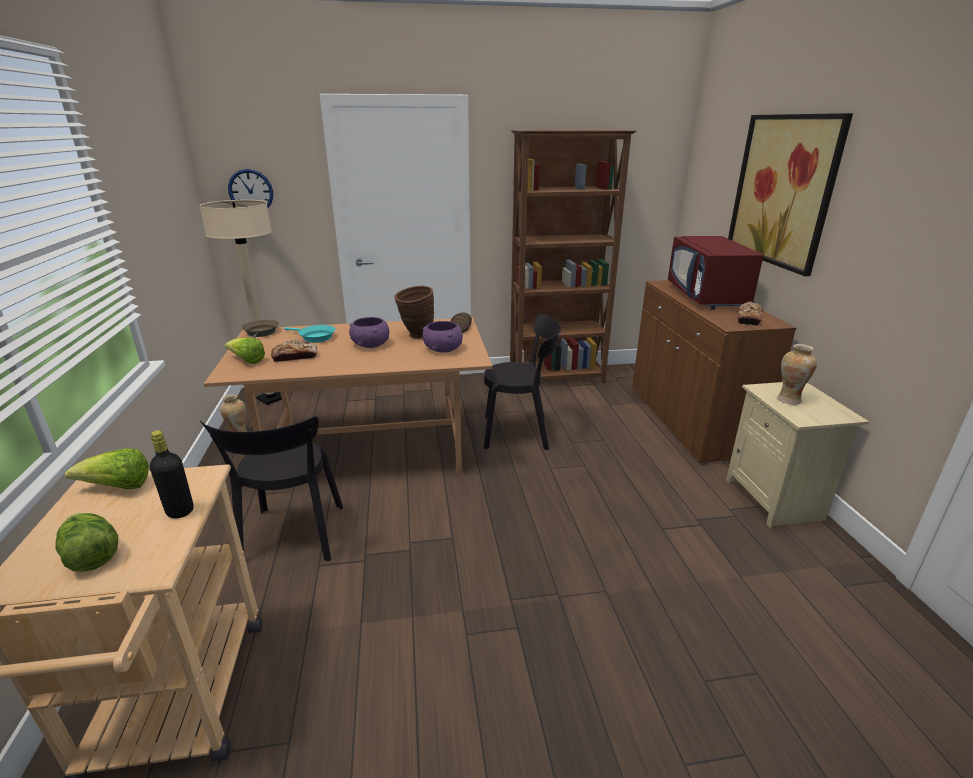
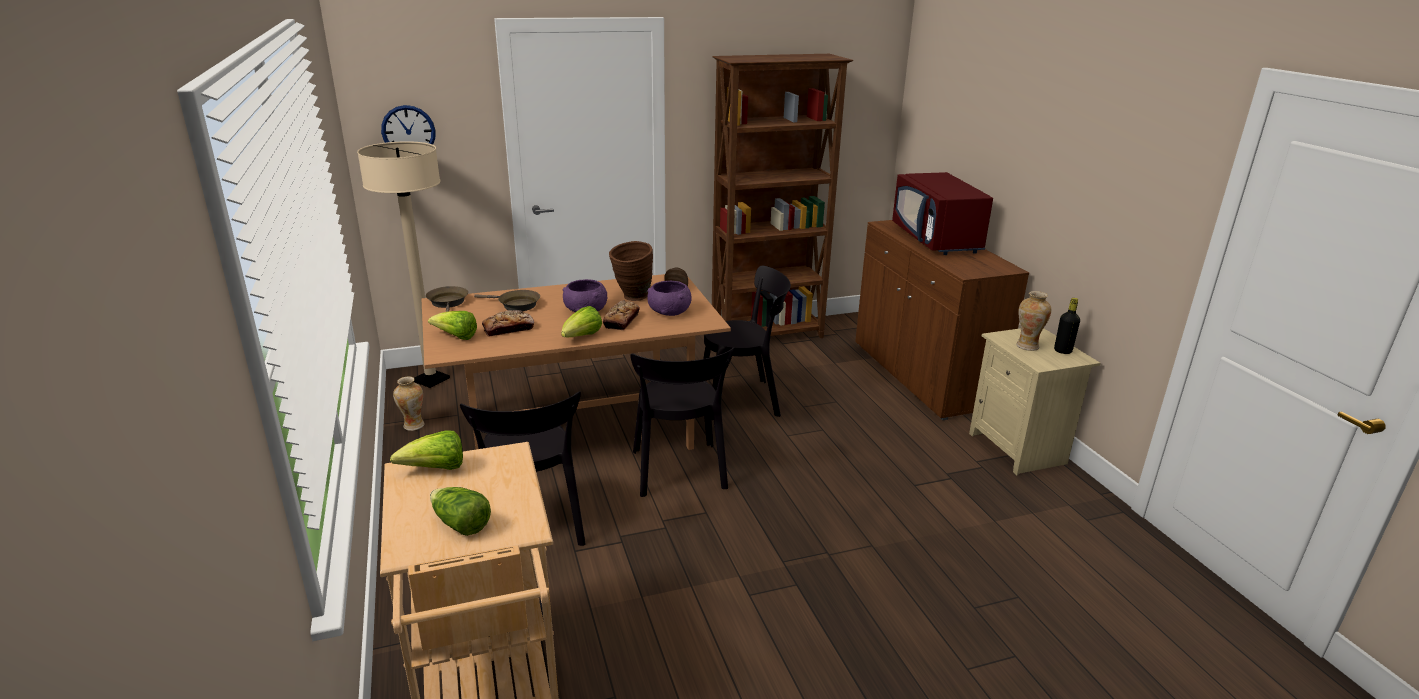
camera: 10 degrees left, 0 degrees up
(180, 511) = (514, 484): black bottle -> black bottle (1062, 351)
(314, 337) = (516, 305): turquoise frying pan -> brown frying pan
(353, 367) = (582, 337): none -> lettuce
(441, 496) = (679, 472): none -> black chair
(748, 319) = (982, 264): bread -> bread (621, 320)
(783, 191) = (1008, 132): picture -> none

